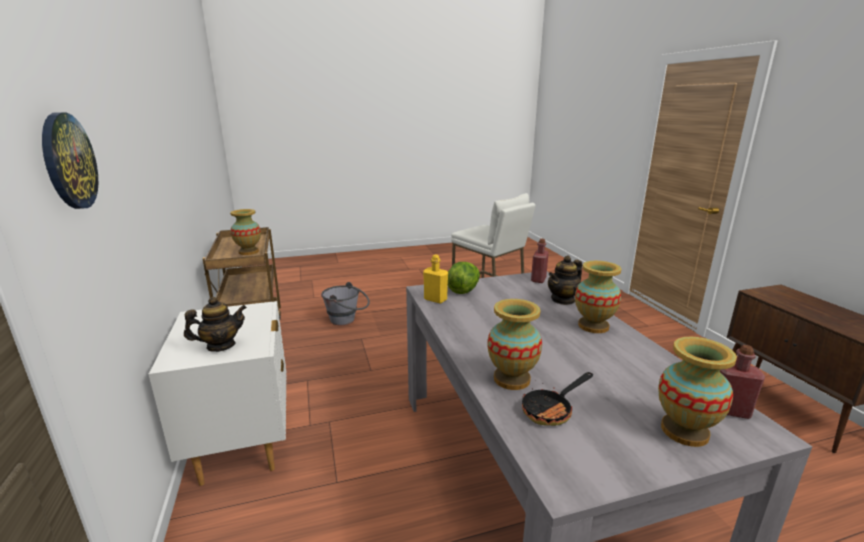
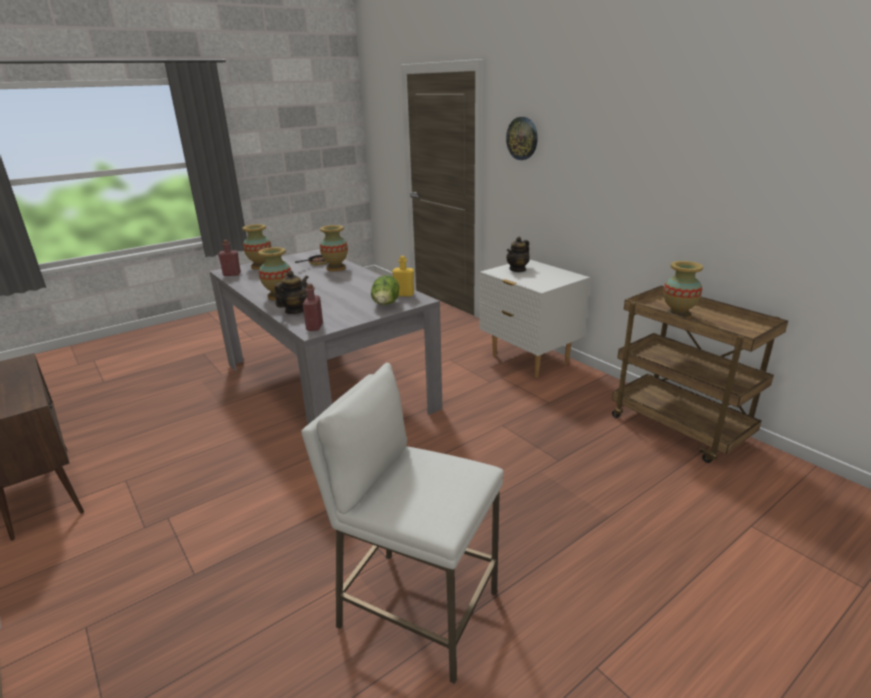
camera: 160 degrees right, 5 degrees up
(347, 320) = (617, 486): grey bucket -> none

